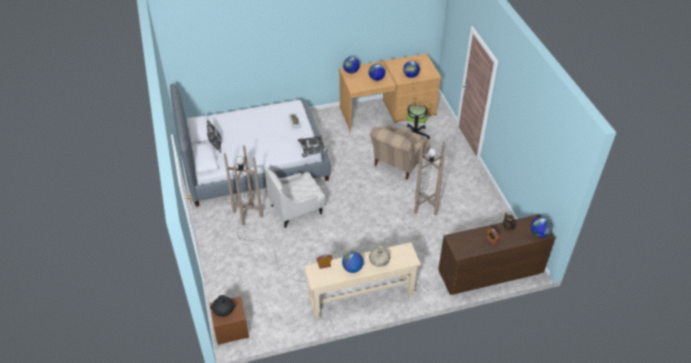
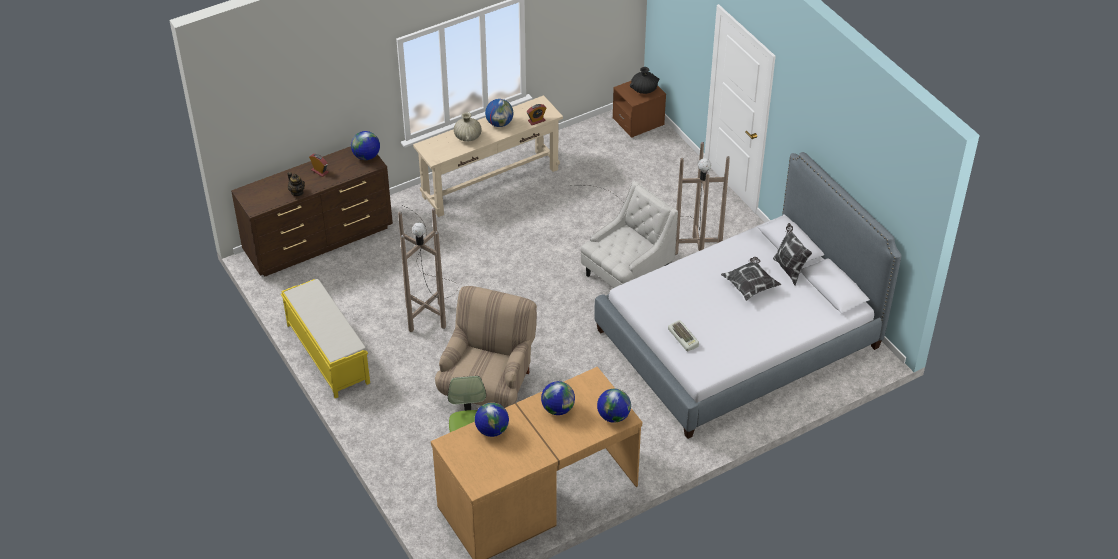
camera: 165 degrees right, 0 degrees up
(312, 150) = (627, 291): pillow -> pillow (750, 285)
(486, 197) = (327, 353): none -> yellow bench
(539, 233) = (253, 191): globe -> globe (366, 156)

